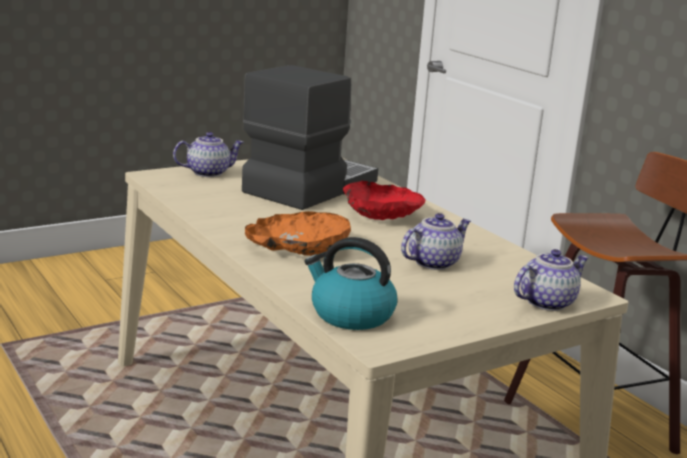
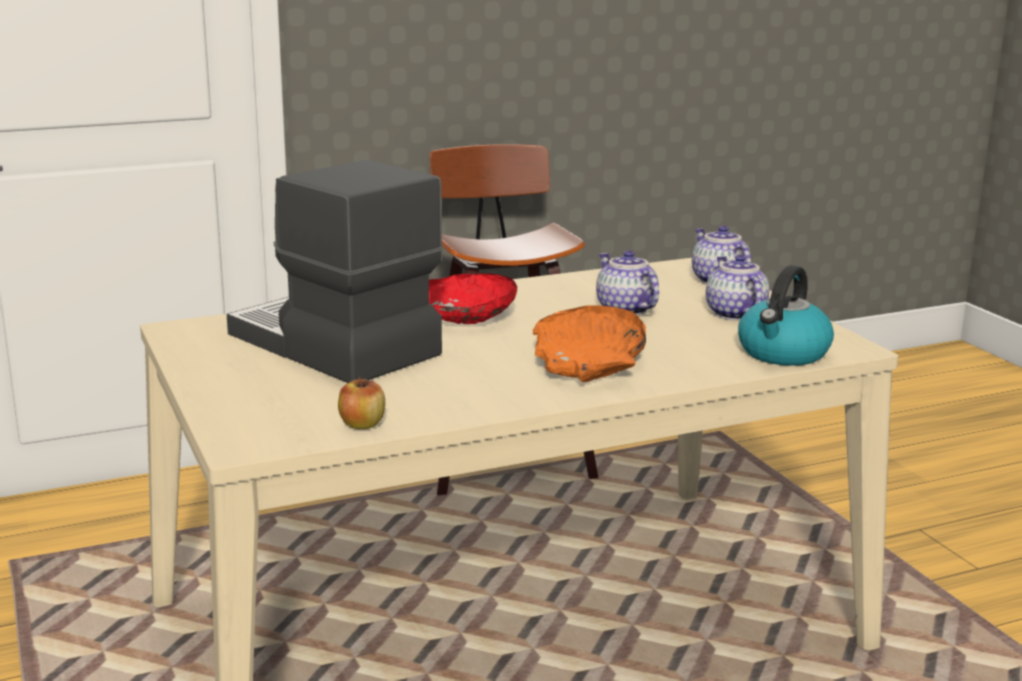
camera: 80 degrees left, 0 degrees up
(182, 195) = (362, 424): none -> apple
(208, 172) = (240, 405): teapot -> teapot (733, 314)

